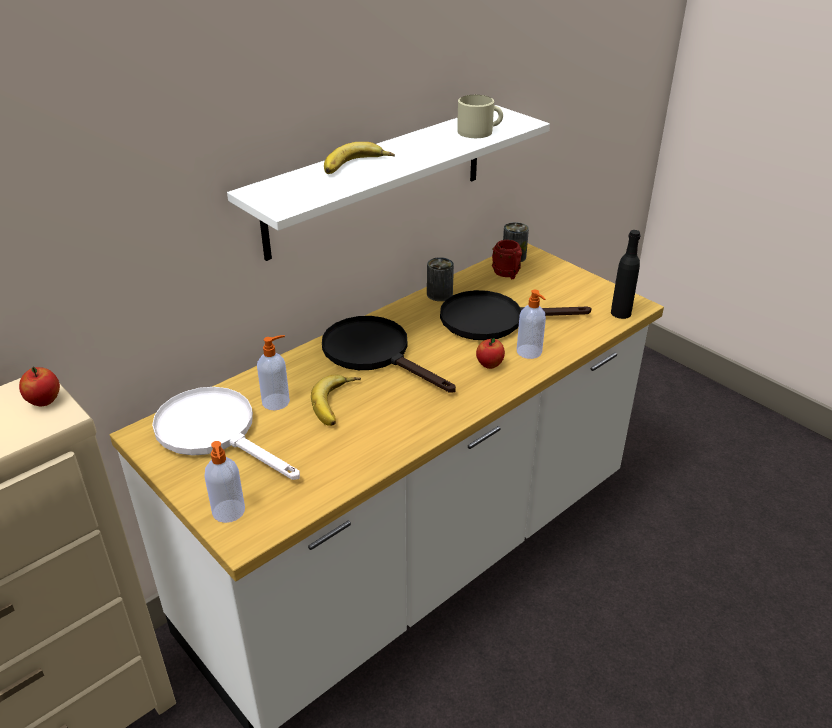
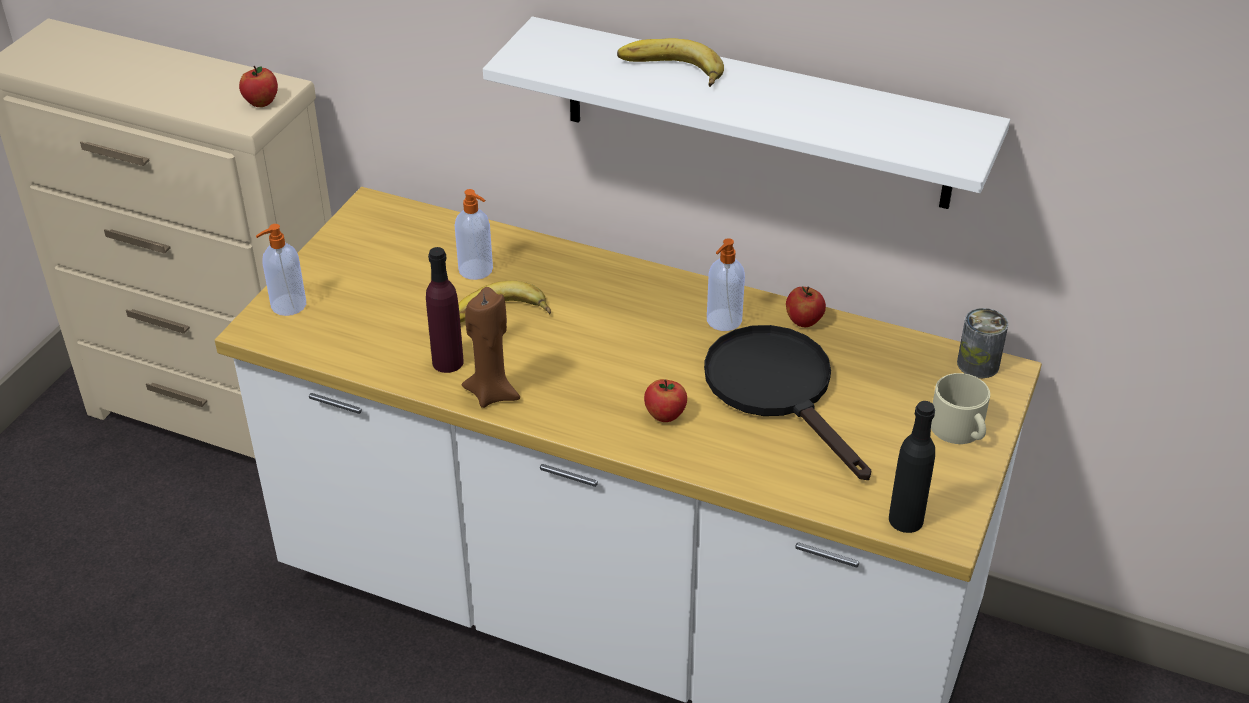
camera: 65 degrees right, 5 degrees up
(216, 432) = (400, 249): white frying pan -> none
(370, 441) = (448, 362): none -> purple bottle
(375, 353) = (620, 310): black frying pan -> none
(419, 429) = (492, 393): none -> brown candle
(439, 294) = (804, 321): can -> apple
(479, 132) = (878, 130): beige mug -> beige mug (960, 430)
(508, 275) = (916, 372): red mug -> none
(529, 352) = (722, 446): soap dispenser -> soap dispenser (723, 321)

